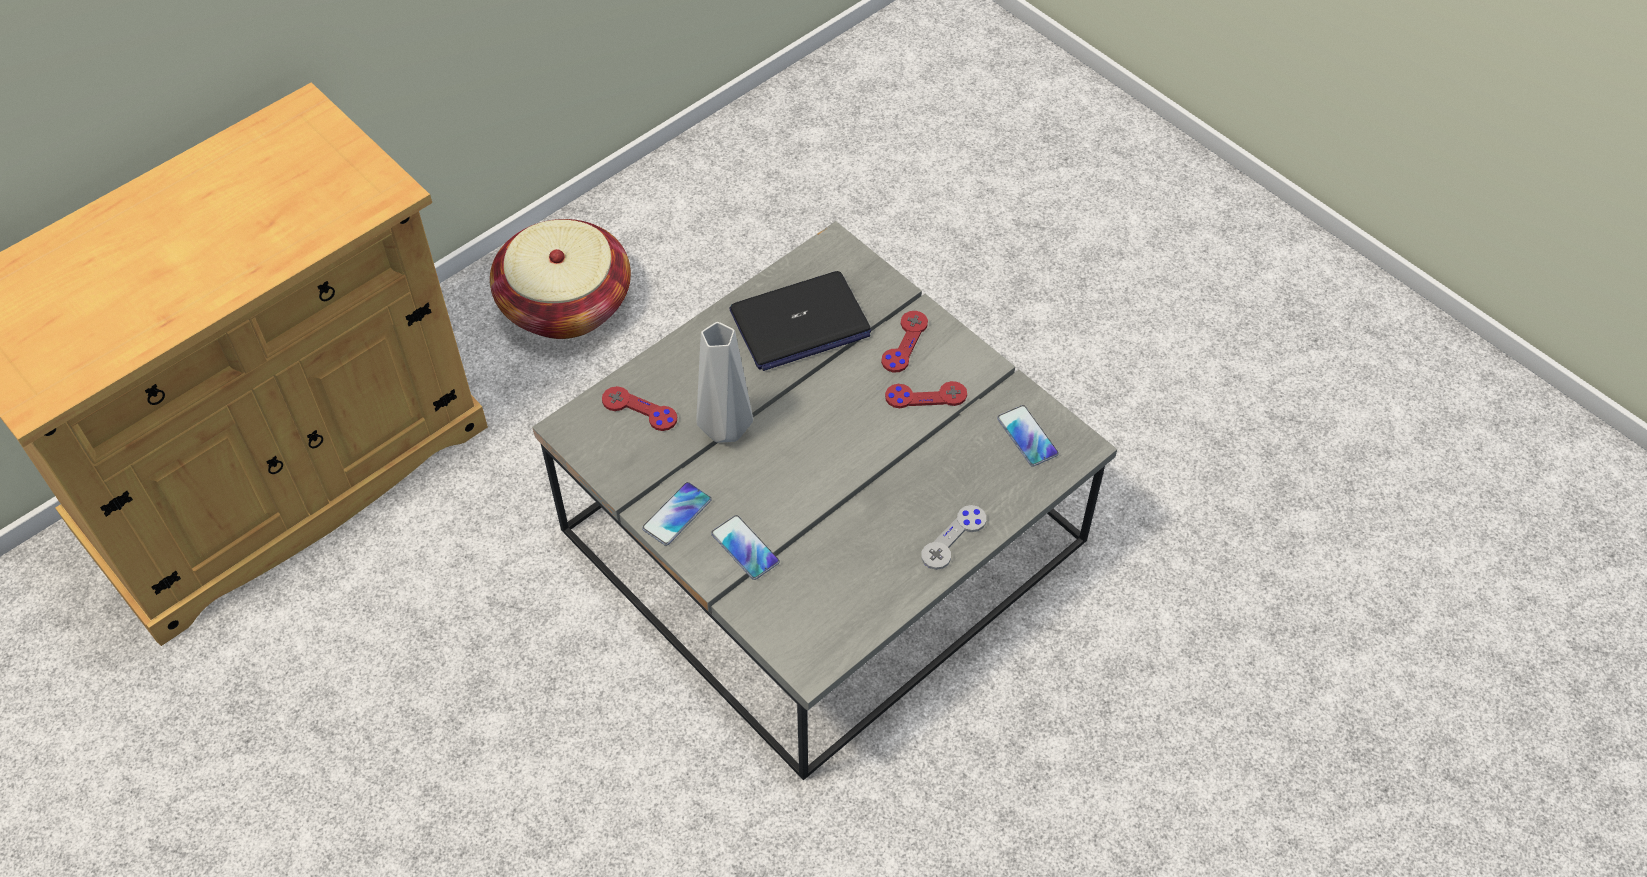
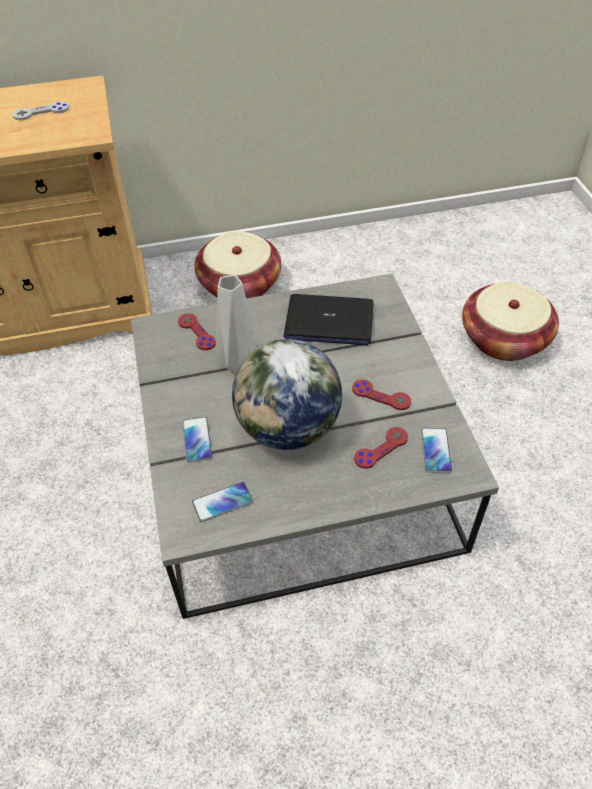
camera: 30 degrees right, 5 degrees down
(677, 514) = (172, 401): phone -> phone (222, 502)
(844, 485) = (288, 429): none -> globe
(904, 343) = (388, 358): red game controller -> red game controller (381, 448)
(953, 538) = (338, 496): grey game controller -> grey game controller (41, 112)
(977, 242) = (503, 339): none -> basket

